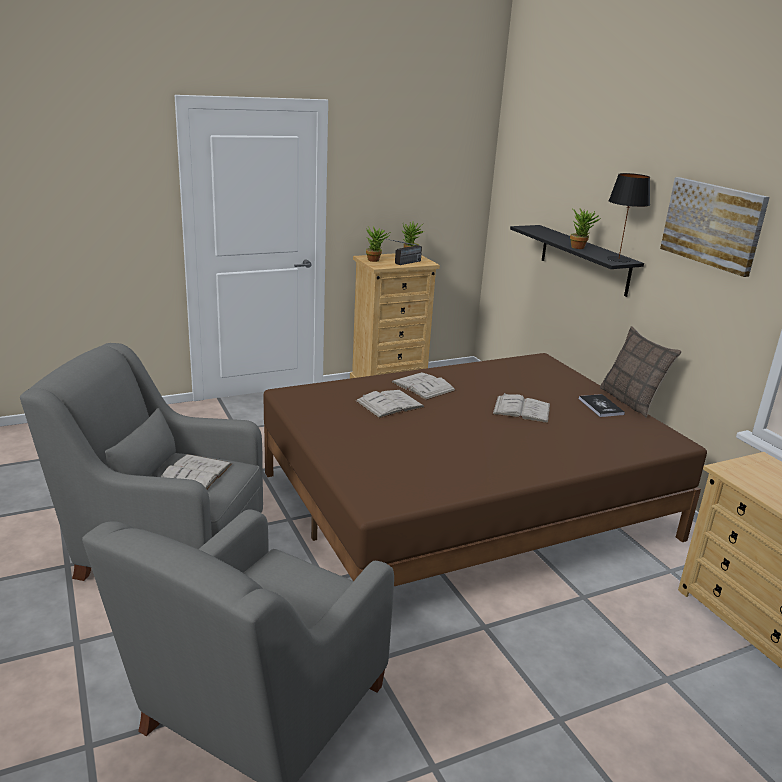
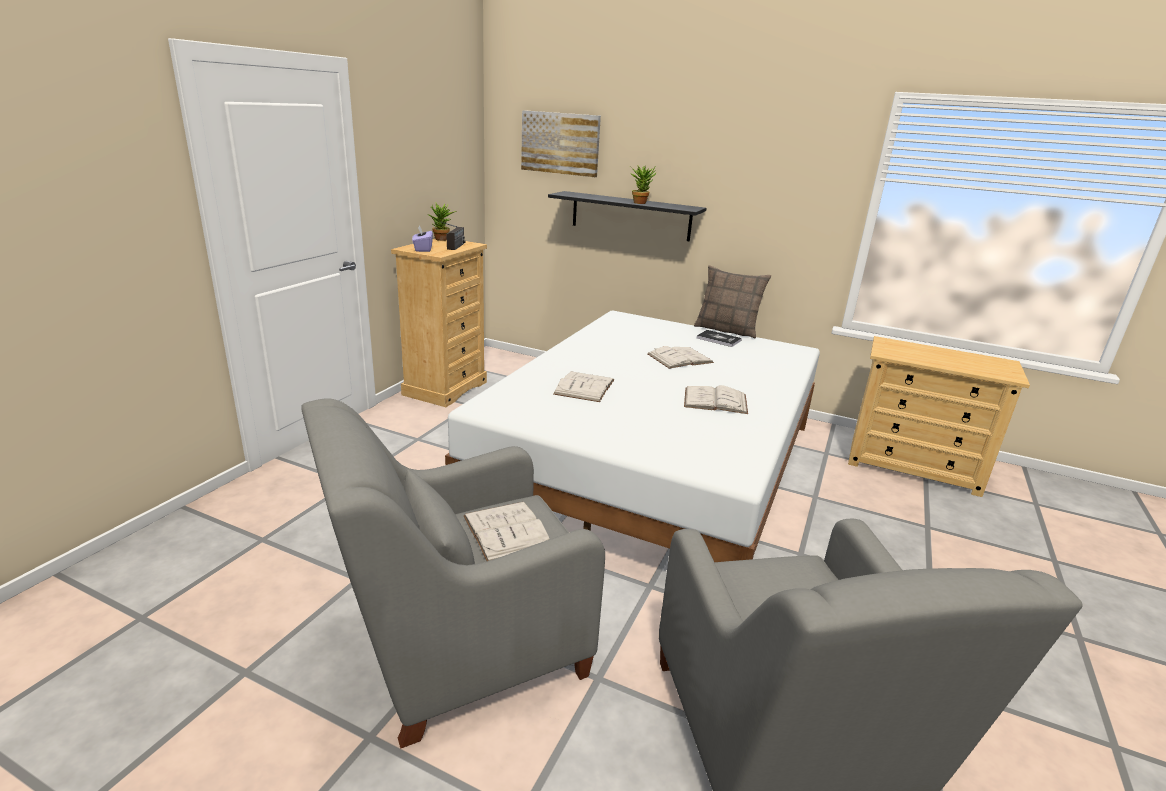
camera: 40 degrees left, 0 degrees up
(376, 260) = (423, 249): potted plant -> purple tissue box
(423, 386) = (580, 363): white book -> white book (715, 400)
(466, 506) = (652, 465): brown bed -> white bed
(619, 259) = (687, 207): black table lamp -> none
(713, 224) = (781, 162): picture -> picture (560, 143)

